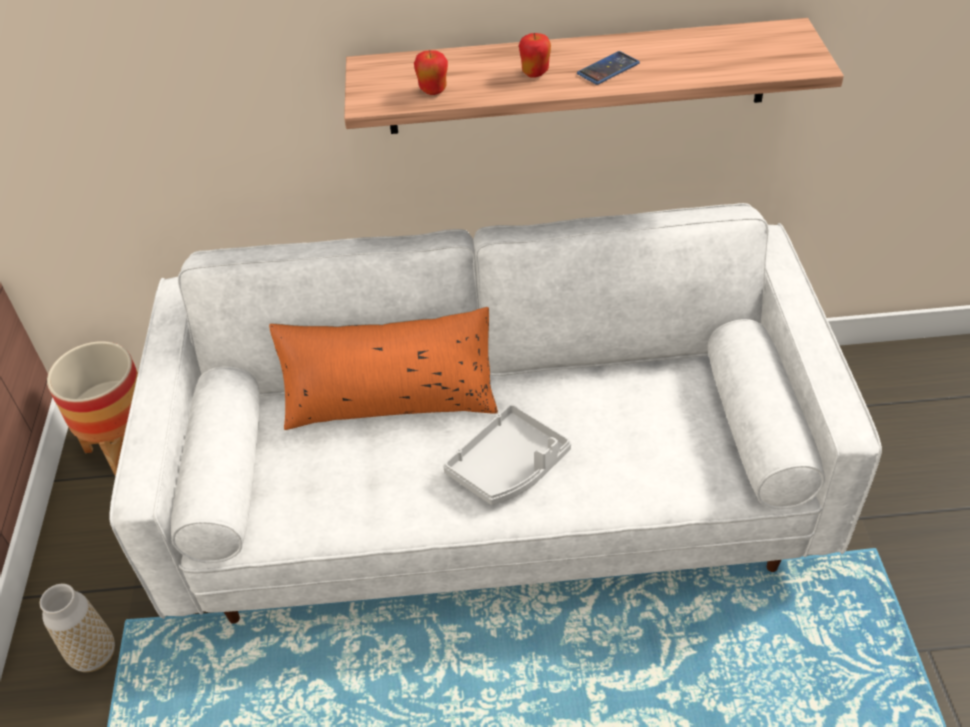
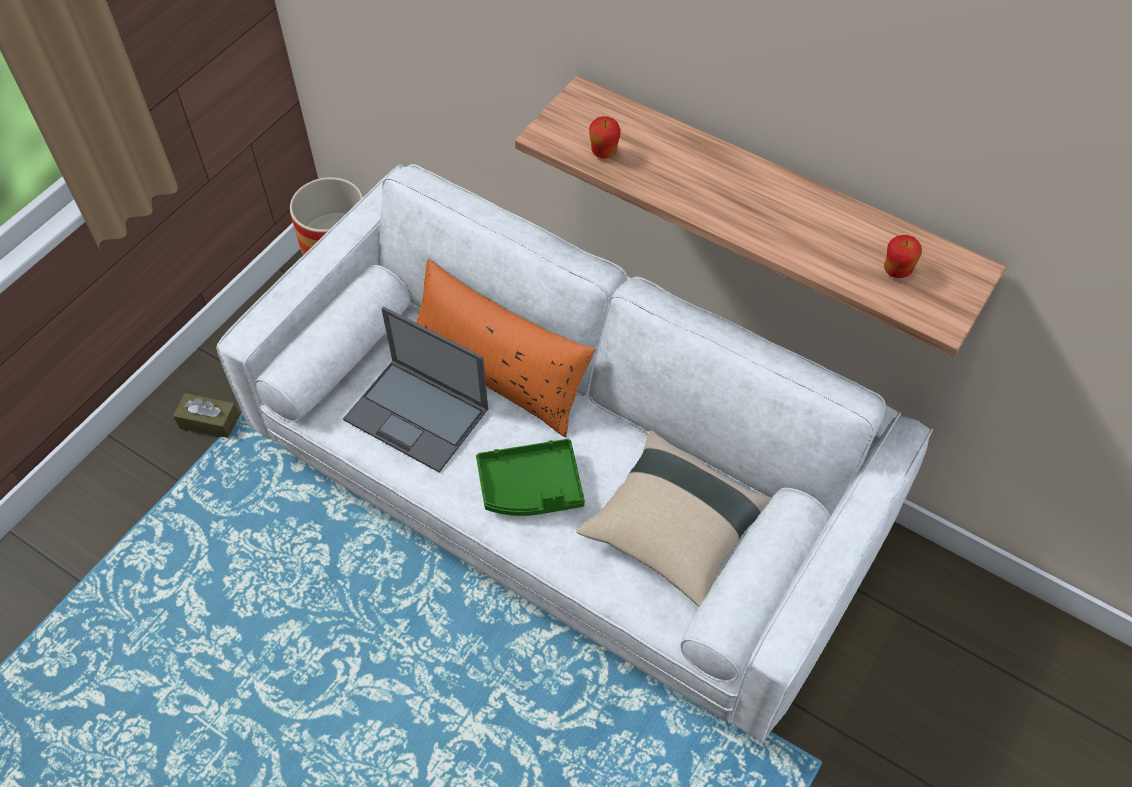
camera: 35 degrees right, 10 degrees up
(94, 655) = (209, 422): vase -> brown tissue box
(351, 475) = (418, 415): none -> laptop
(509, 466) = (531, 487): grey tray -> green tray
(535, 73) = (700, 183): apple -> apple (896, 271)
(608, 69) = (763, 215): phone -> none
(652, 423) = (673, 529): none -> beige pillow

